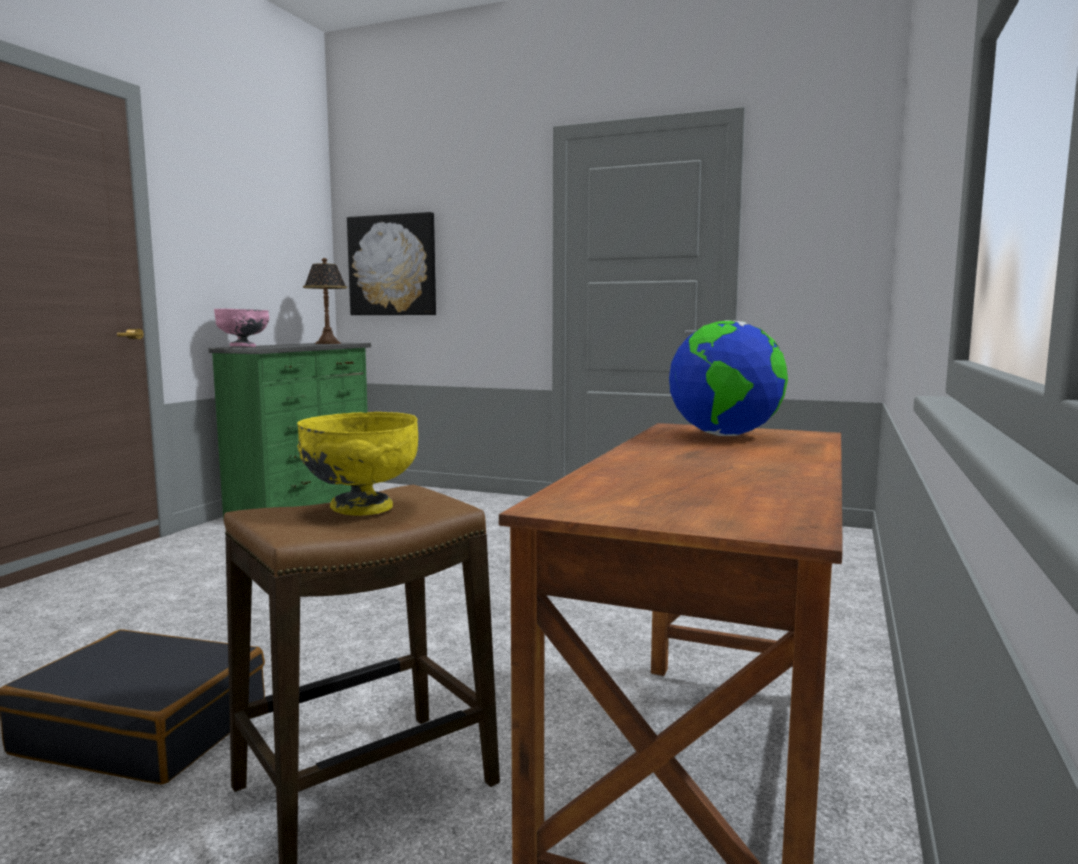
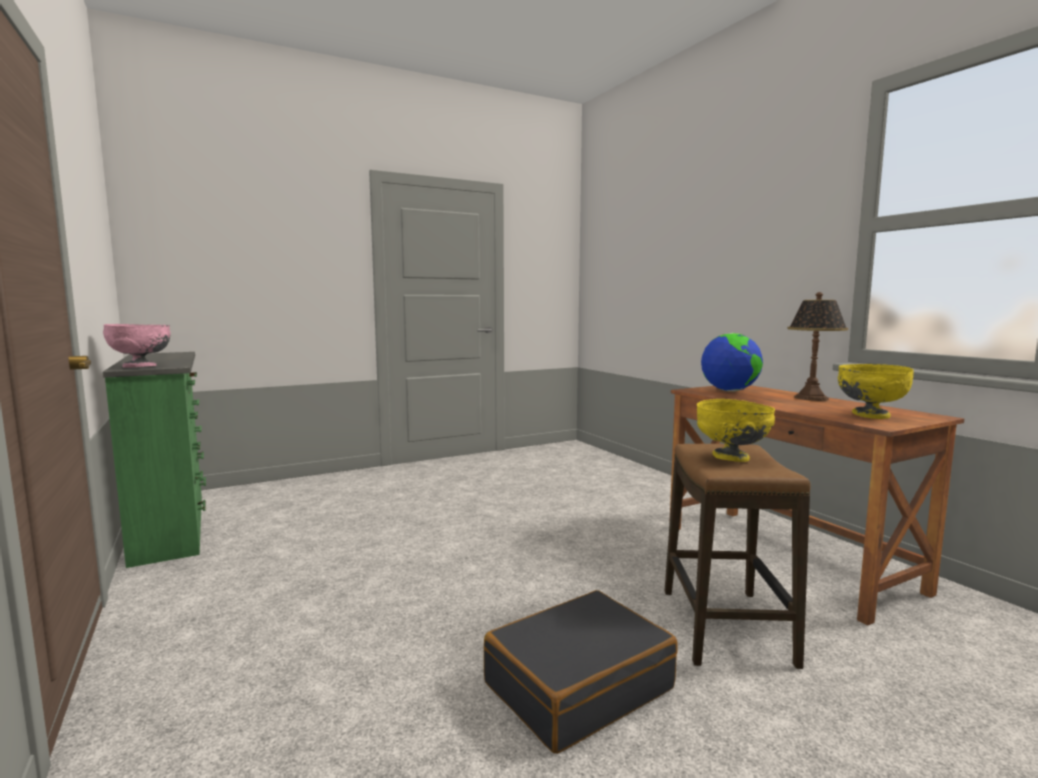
camera: 50 degrees left, 0 degrees up
(327, 343) = (165, 355): table lamp -> table lamp (811, 398)
(392, 265) = (203, 273): picture -> none
(659, 496) = (870, 415): none -> yellow bowl

